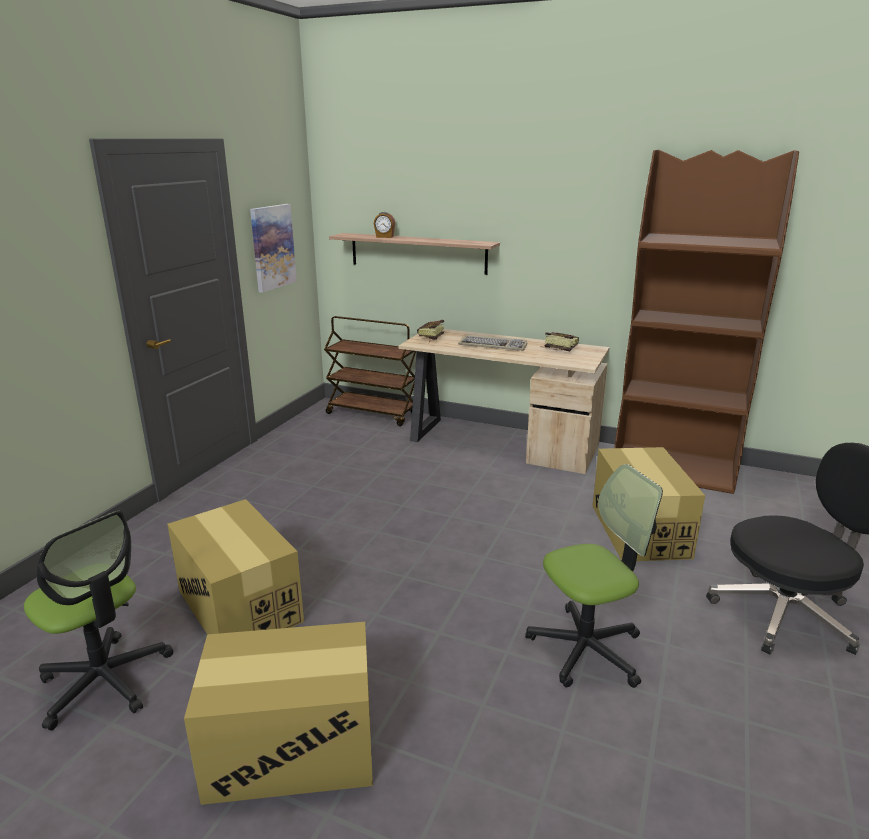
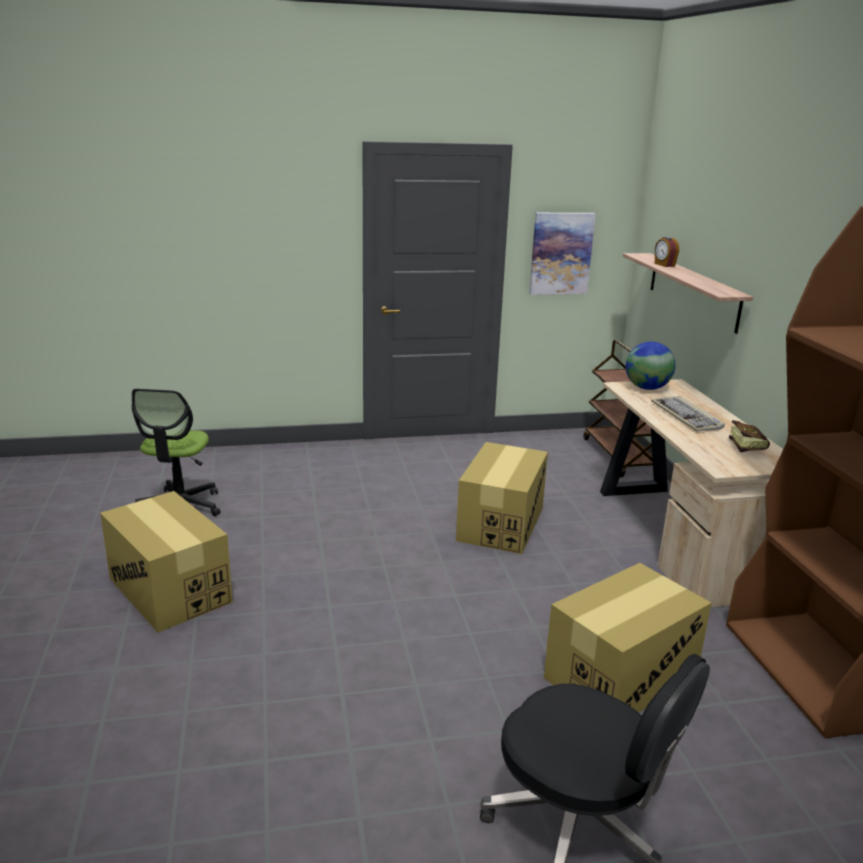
camera: 55 degrees right, 0 degrees up
(239, 605) = (282, 516): cardboard box -> cardboard box (501, 524)
(430, 339) = (647, 388): book -> globe
(586, 649) = (377, 689): office chair -> none

